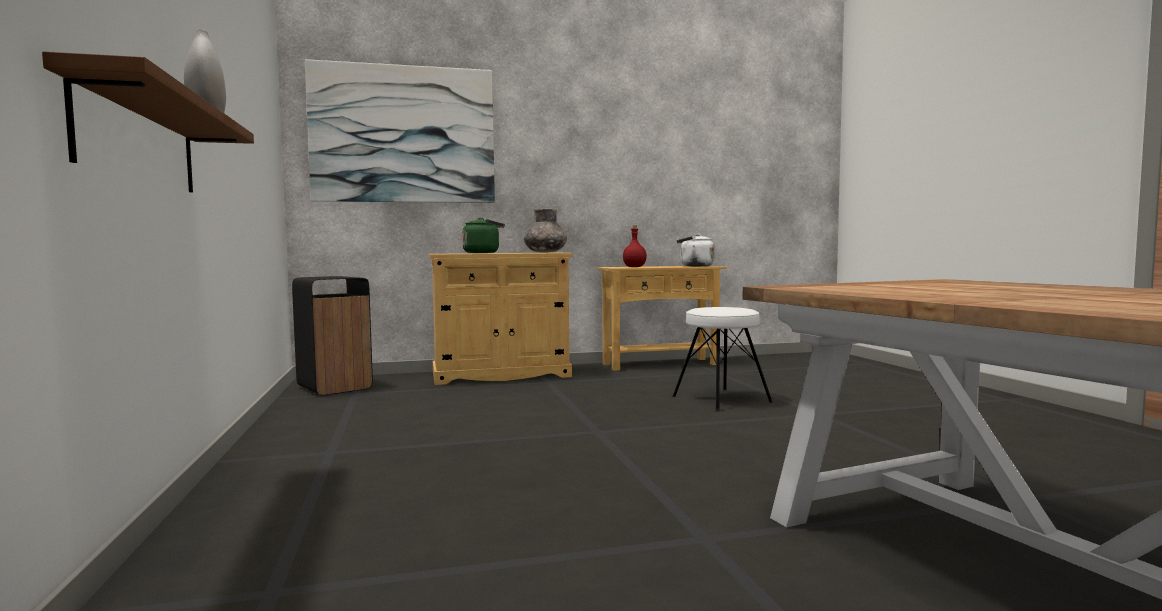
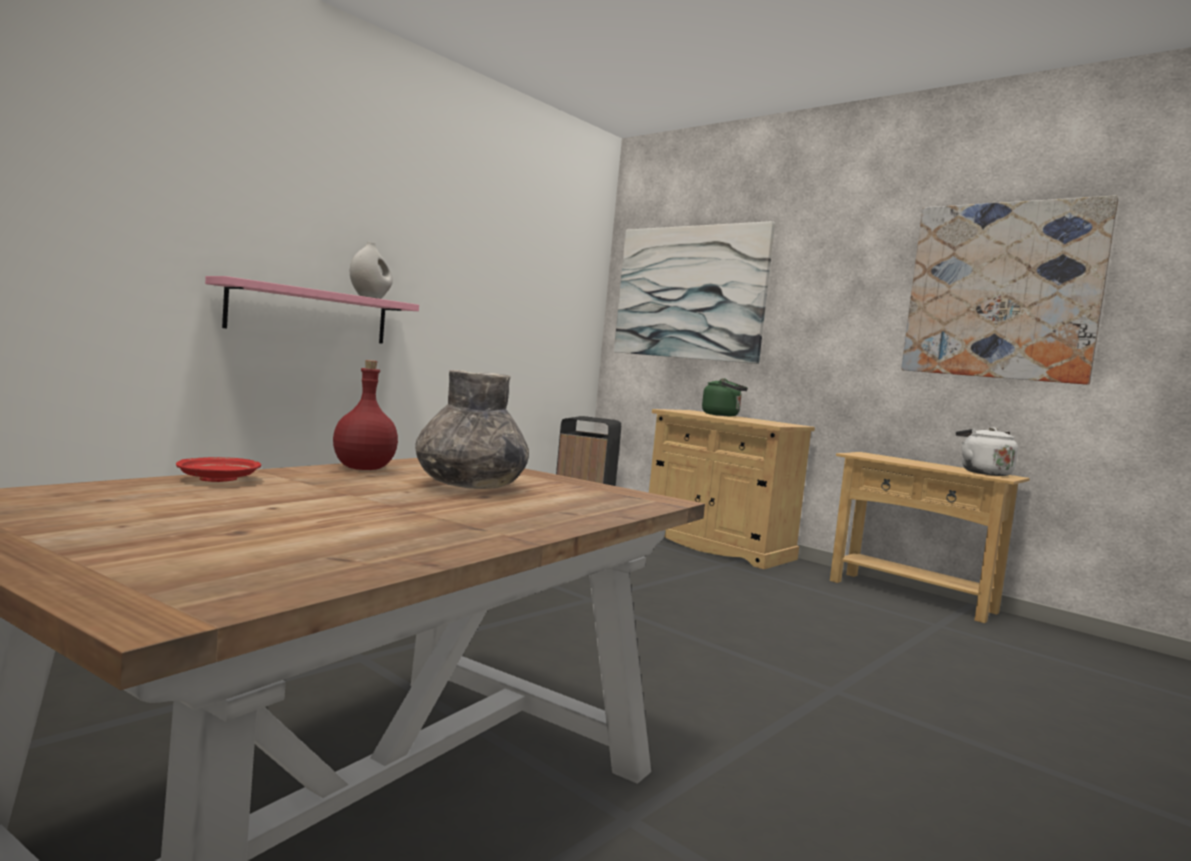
camera: 55 degrees right, 0 degrees up
(140, 141) = (310, 313): brown shelf -> pink shelf
(545, 252) = (779, 423): grey vase -> grey vase (469, 486)
(635, 267) = (883, 458): red bottle -> red bottle (363, 469)
(675, 139) = (1002, 291): none -> picture
(721, 399) = (802, 636): white stool -> none
(1055, 306) = (218, 479): none -> red plate

